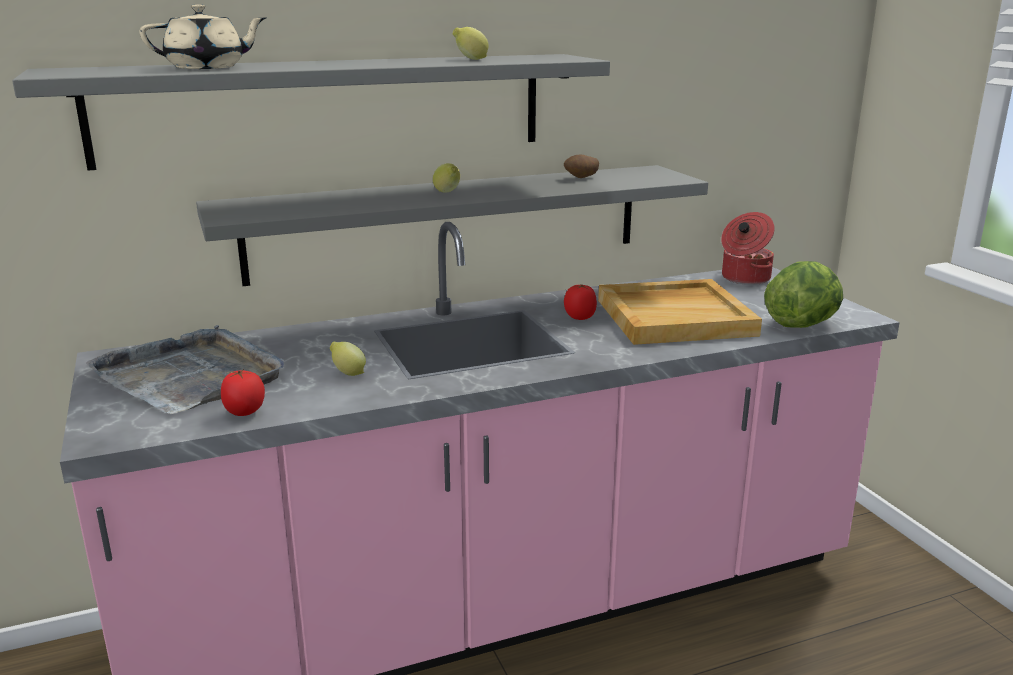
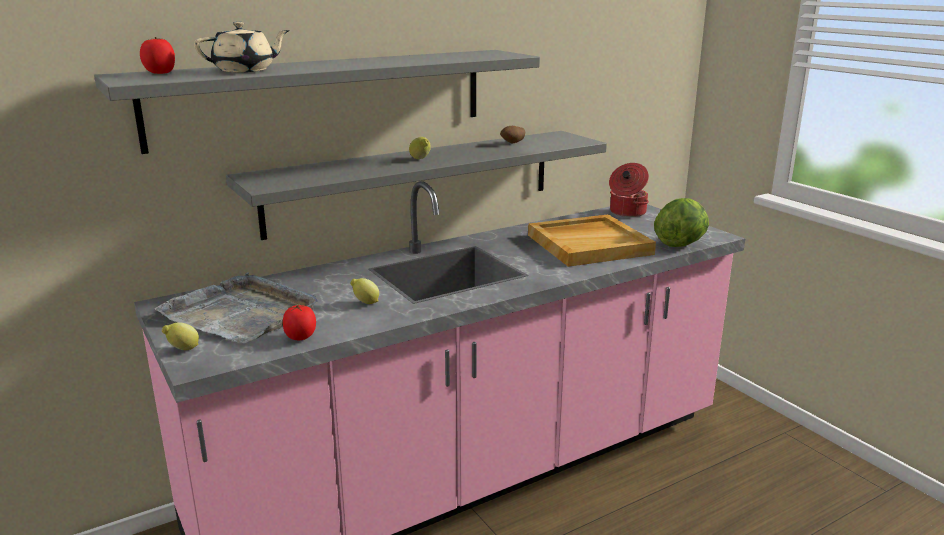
camera: 10 degrees left, 0 degrees up
(470, 59) = (436, 57): lemon -> lemon (182, 349)
(580, 317) = (520, 249): tomato -> tomato (160, 73)

